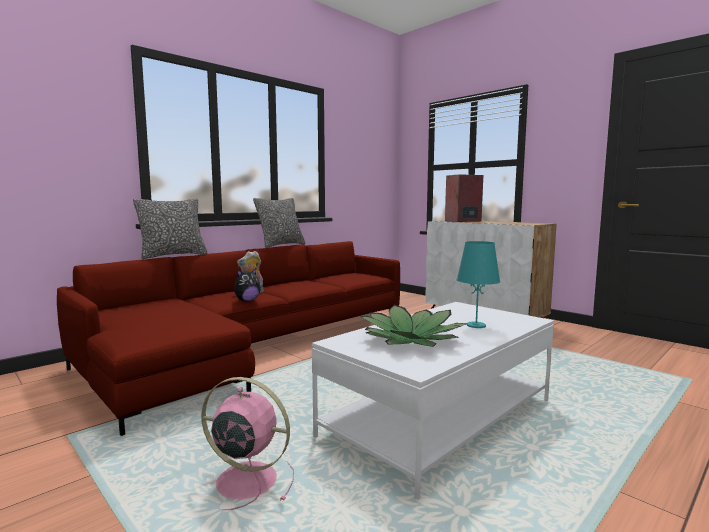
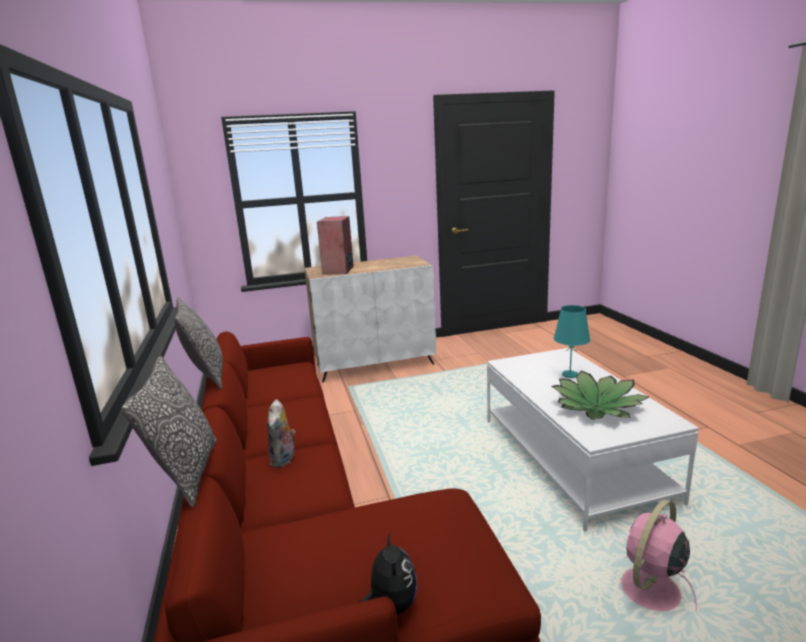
camera: 60 degrees left, 10 degrees up
(247, 301) = (329, 470): plush toy -> plush toy (391, 604)

